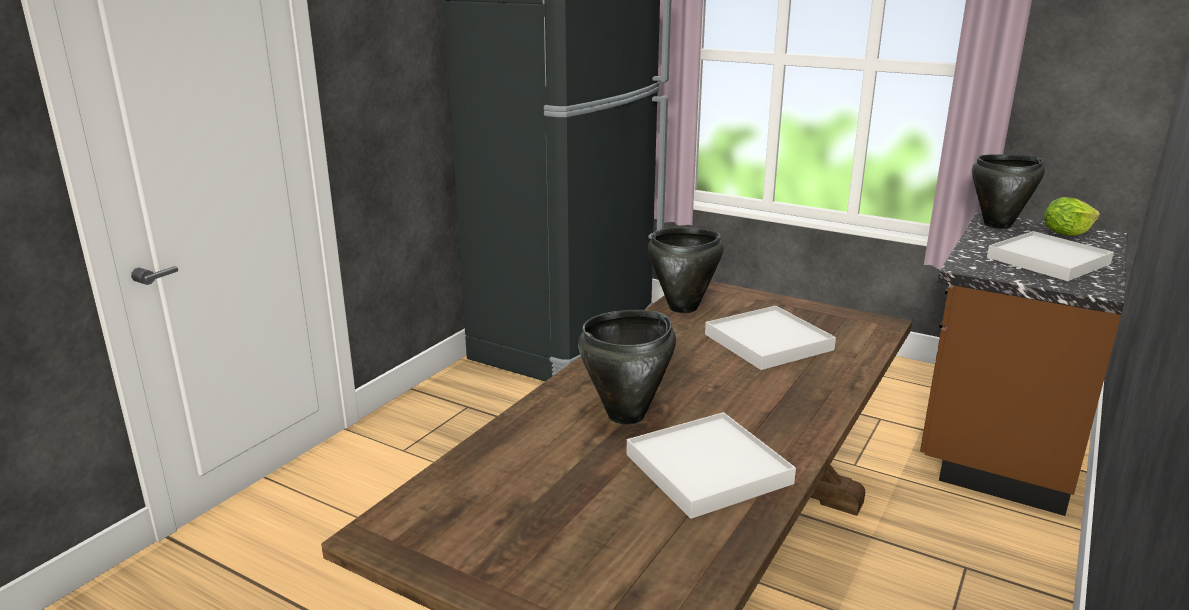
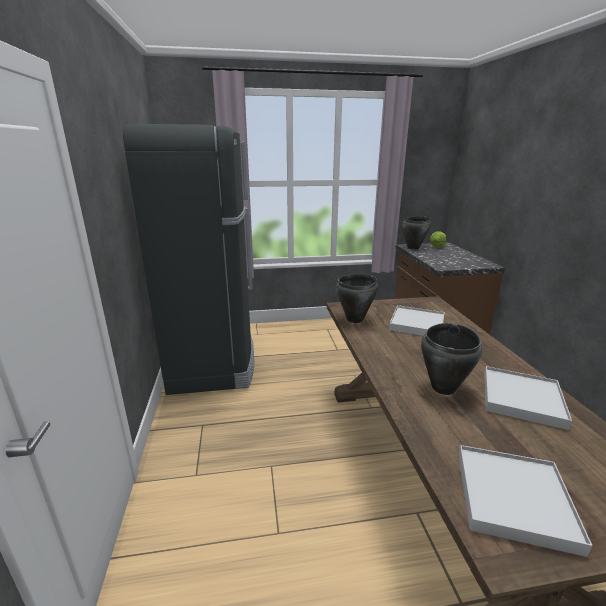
camera: 40 degrees left, 0 degrees up
(1047, 260) = (456, 258): white tray -> white tray (513, 499)

